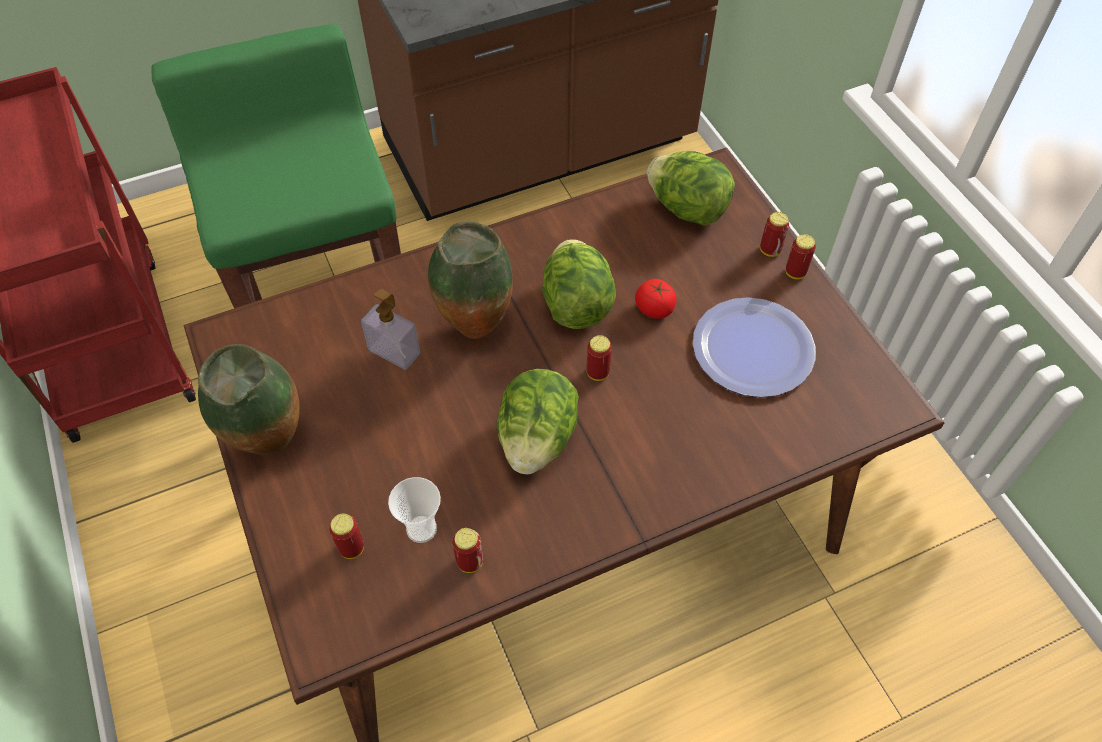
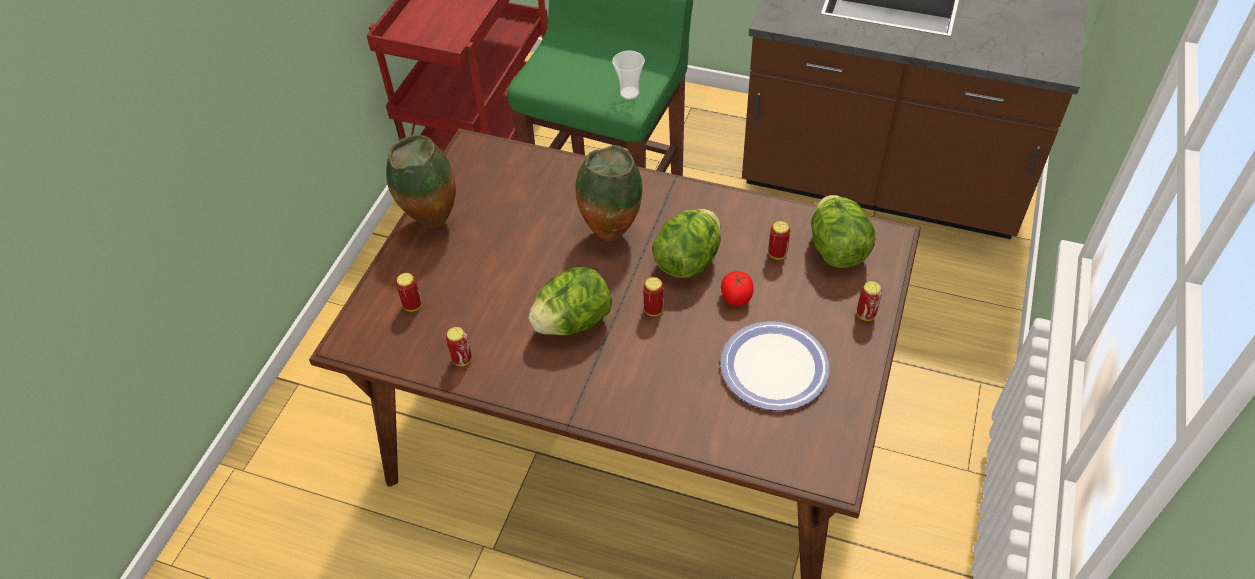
camera: 45 degrees right, 5 degrees down
(394, 352) = (549, 216): soap dispenser -> none
(421, 529) = (457, 322): cup -> cup (629, 93)
(795, 272) = (866, 341): can -> can (777, 254)

